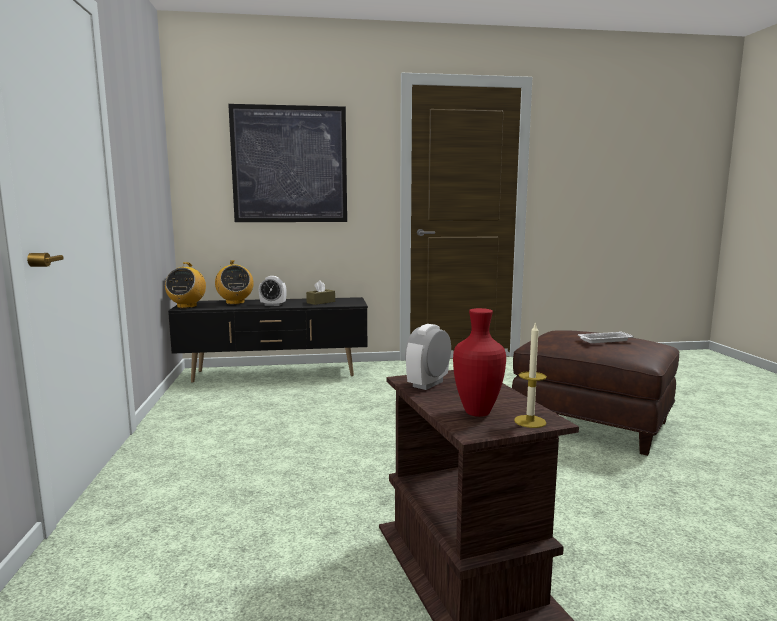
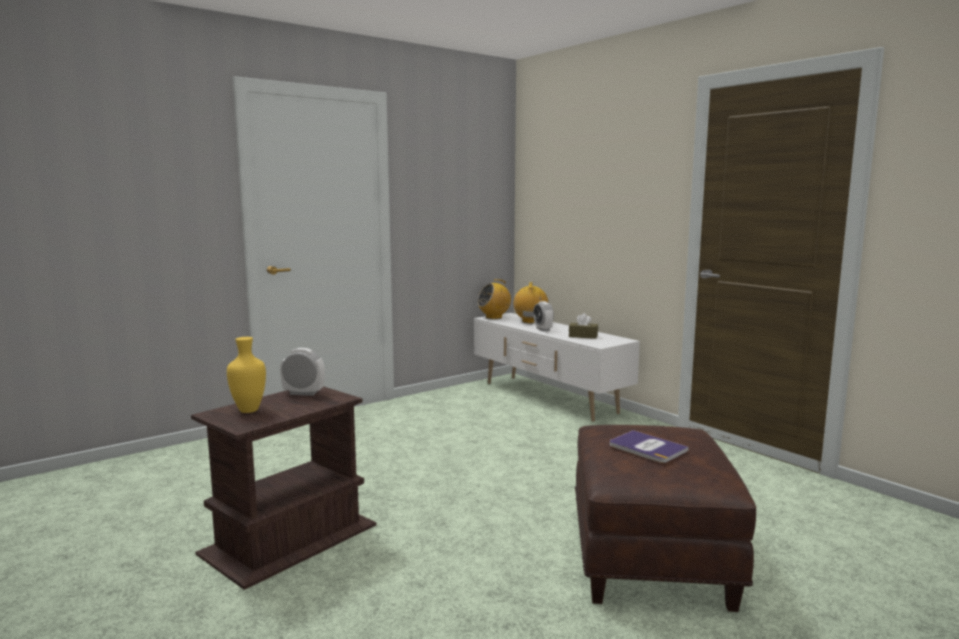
camera: 60 degrees right, 0 degrees up
(235, 302) = (530, 321): radio -> radio turned 150 degrees clockwise
(275, 374) = (548, 398): black tv stand -> white tv stand
(289, 165) = (591, 191): picture -> none
(476, 412) = (250, 410): red vase -> yellow vase
(530, 421) = (238, 423): candle -> none
(603, 340) = (647, 448): white tray -> book

